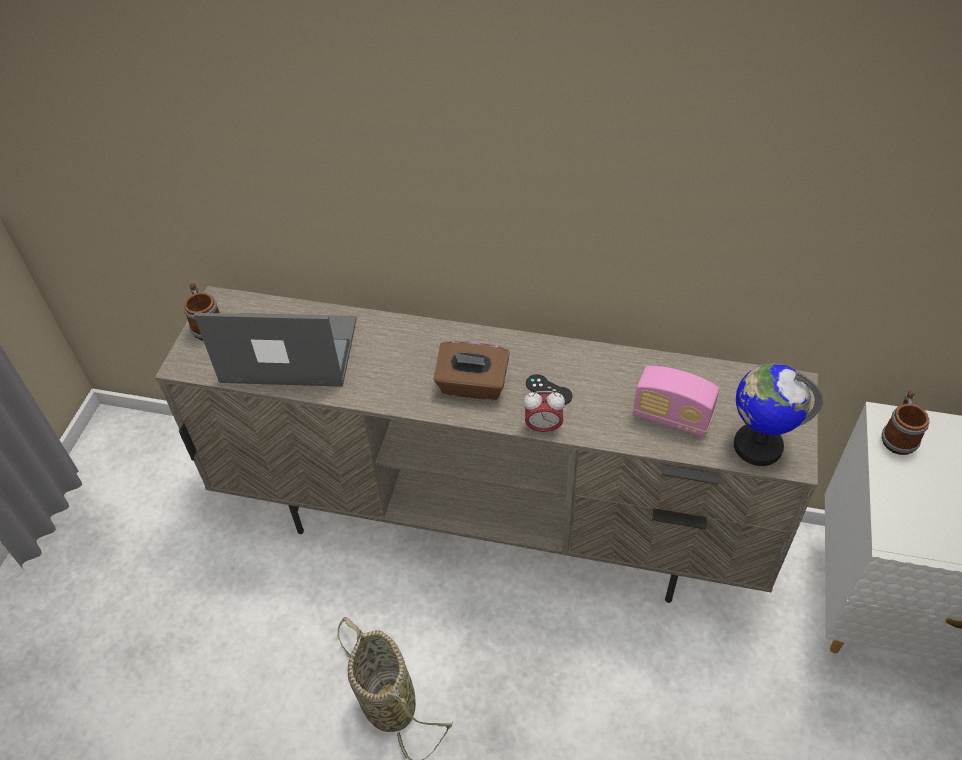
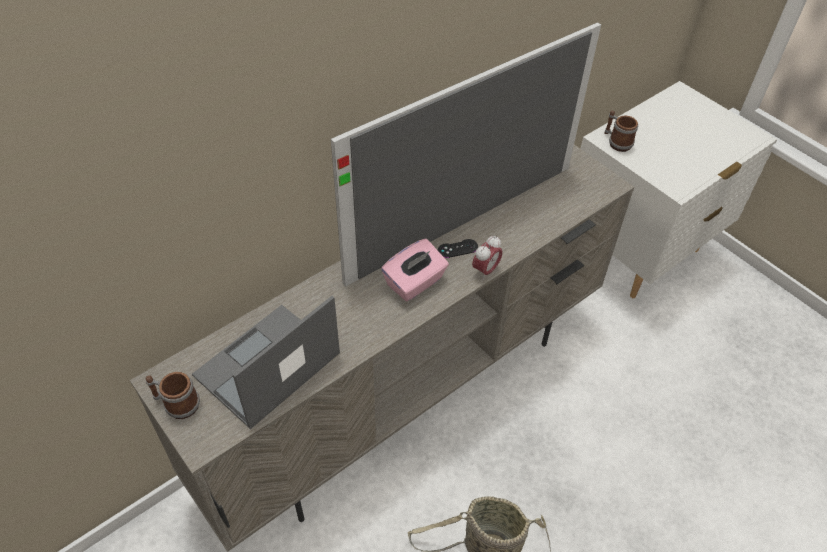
camera: 55 degrees left, 0 degrees up
(472, 386) = (415, 283): brown tissue box -> pink tissue box
(588, 373) = (464, 222): none -> television
(671, 418) = (535, 210): radio -> none
(757, 445) = (588, 190): globe -> none

